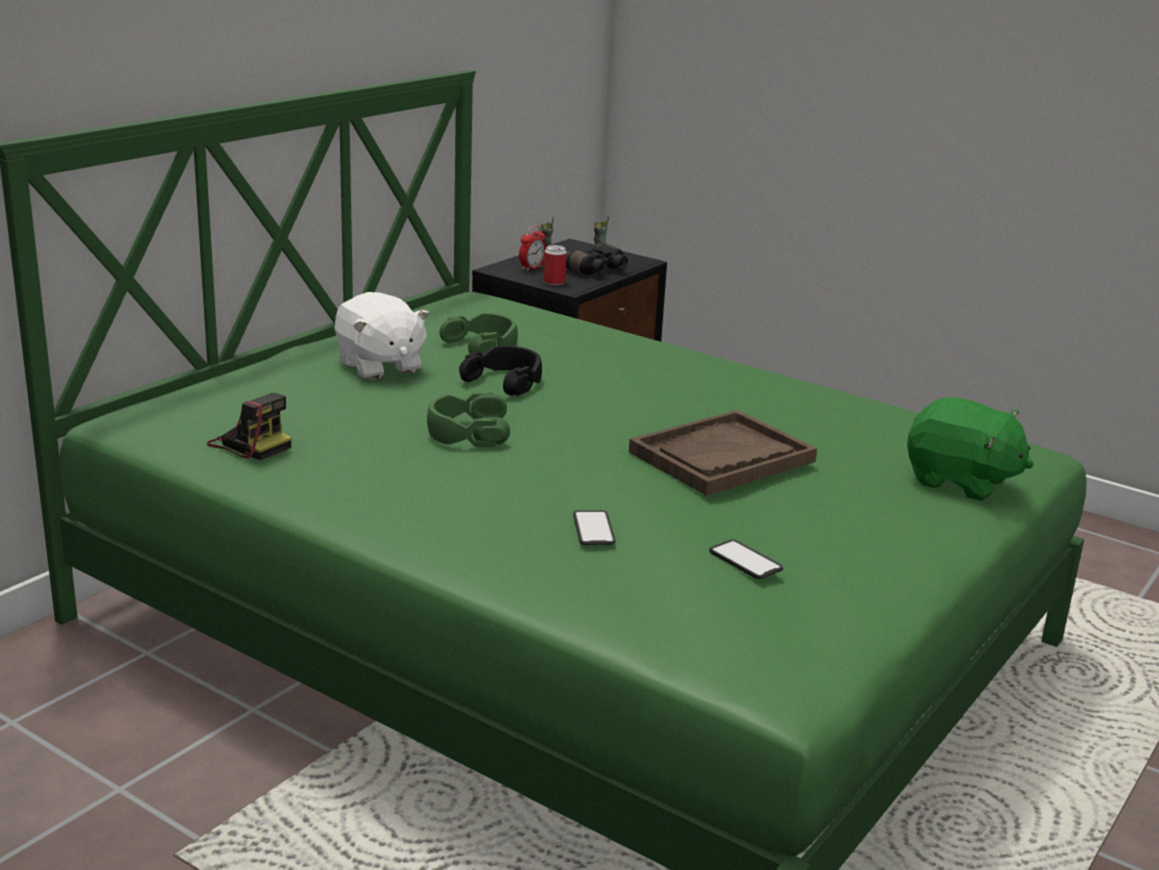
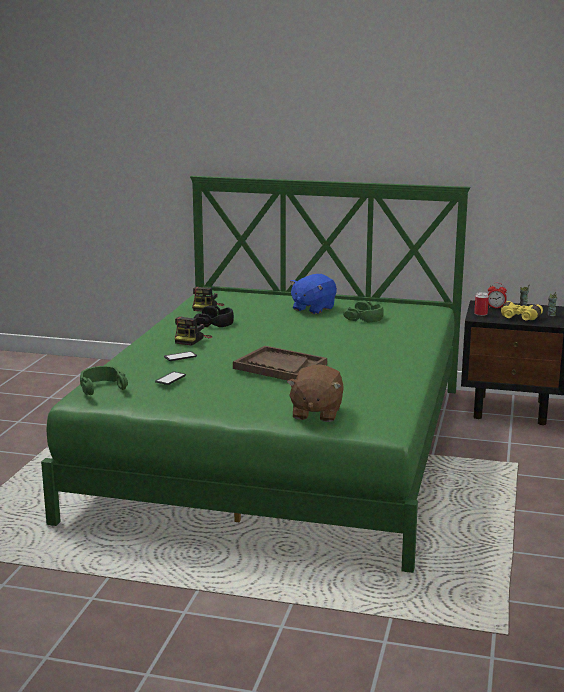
camera: 70 degrees right, 5 degrees down
(379, 366) = (313, 309): white plush toy -> blue plush toy
(467, 431) = (256, 329): green headphones -> green headphones (102, 387)
(479, 498) = (192, 340): none -> camera
(505, 381) = (325, 326): black headphones -> black headphones (215, 322)
(596, 270) = (519, 318): black binoculars -> yellow binoculars
(960, 482) = (316, 413): green plush toy -> brown plush toy

